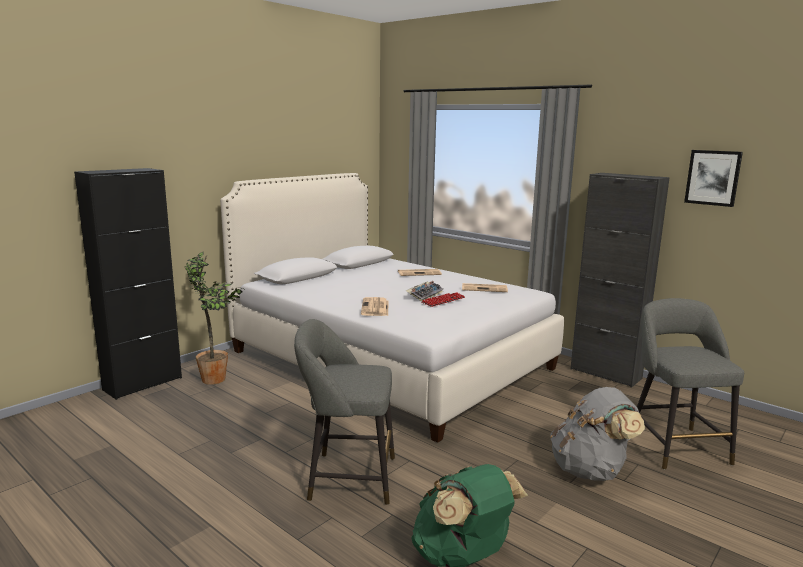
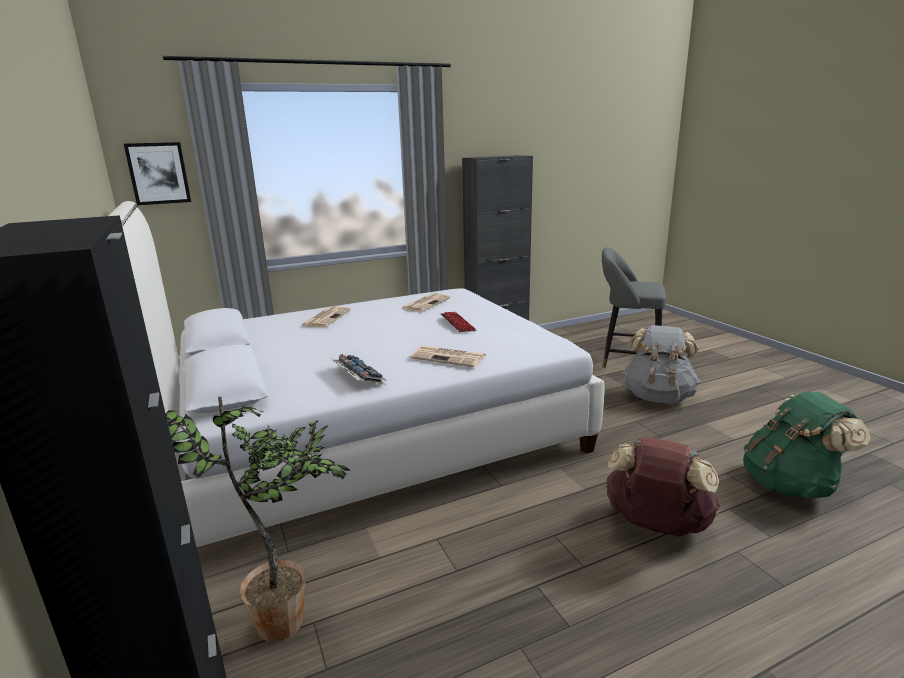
camera: 65 degrees left, 5 degrees up
(346, 478) = (656, 525): grey stool -> brown backpack
(424, 295) = (426, 327): keyboard -> keyboard (357, 376)
(713, 177) = (545, 152): picture -> picture (158, 173)

